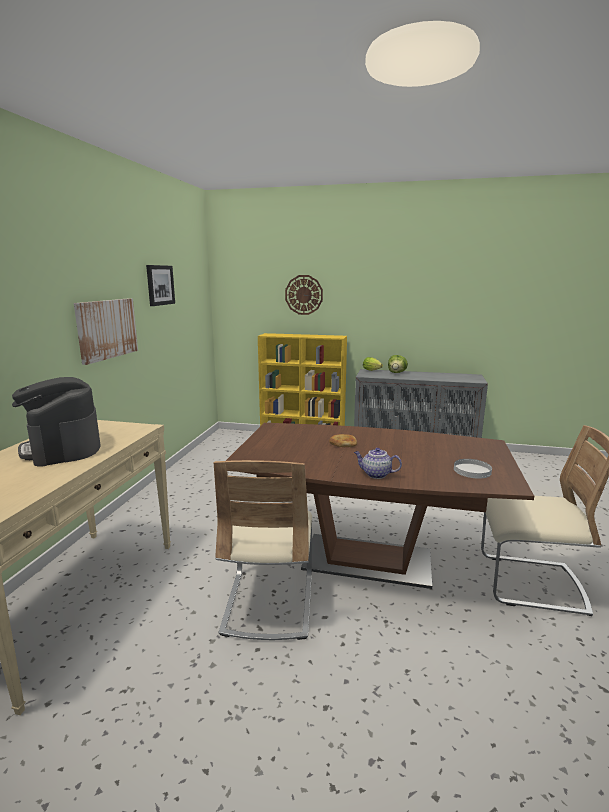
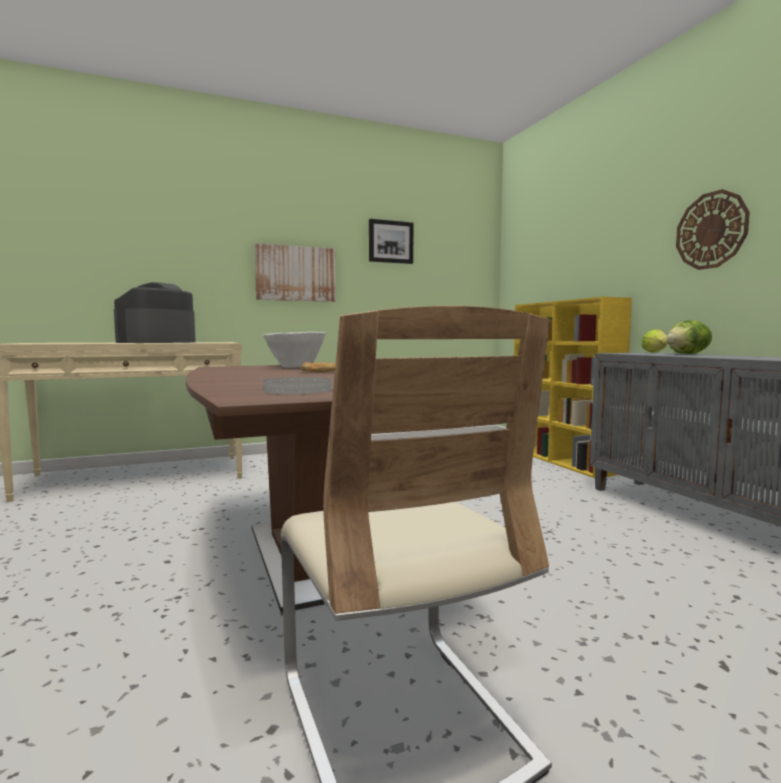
camera: 55 degrees right, 10 degrees down
(269, 602) = (178, 531): beige chair -> none
(288, 441) = (295, 367): none -> white bowl
(304, 295) = (583, 244): wall clock -> wall clock (711, 230)
(375, 474) = (224, 378): teapot -> none

